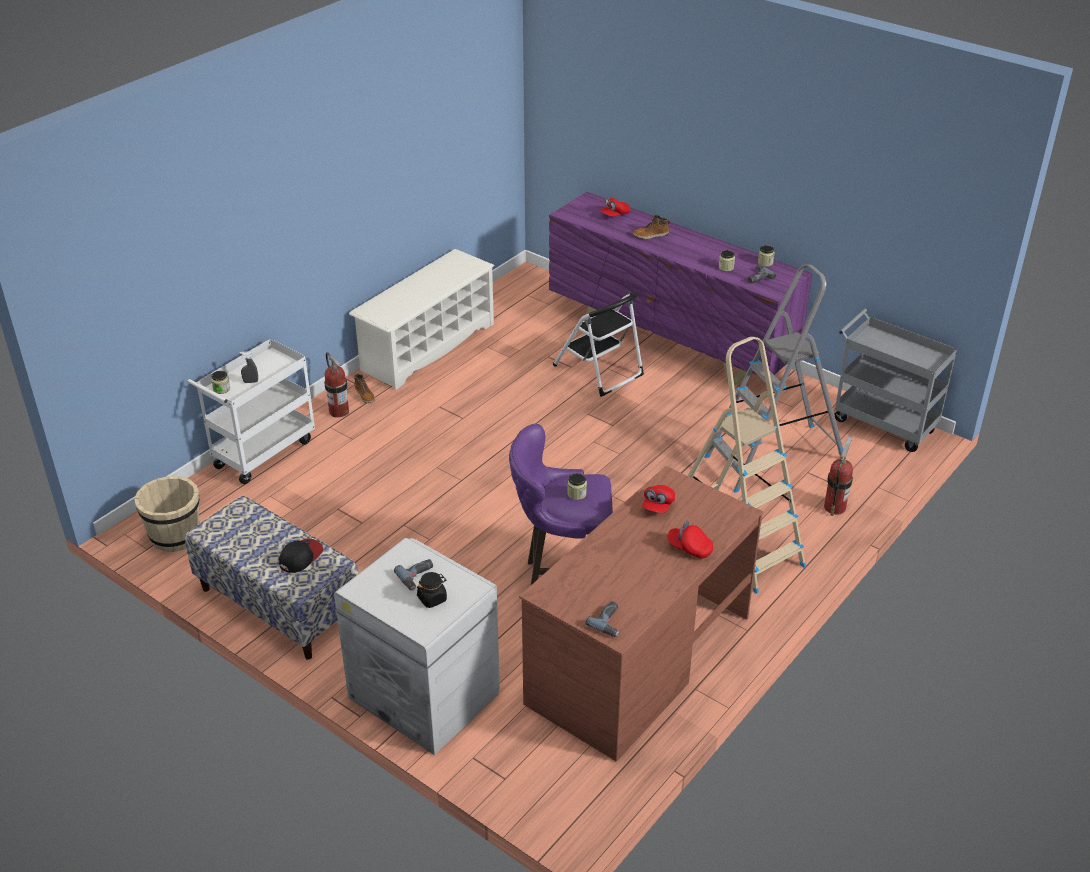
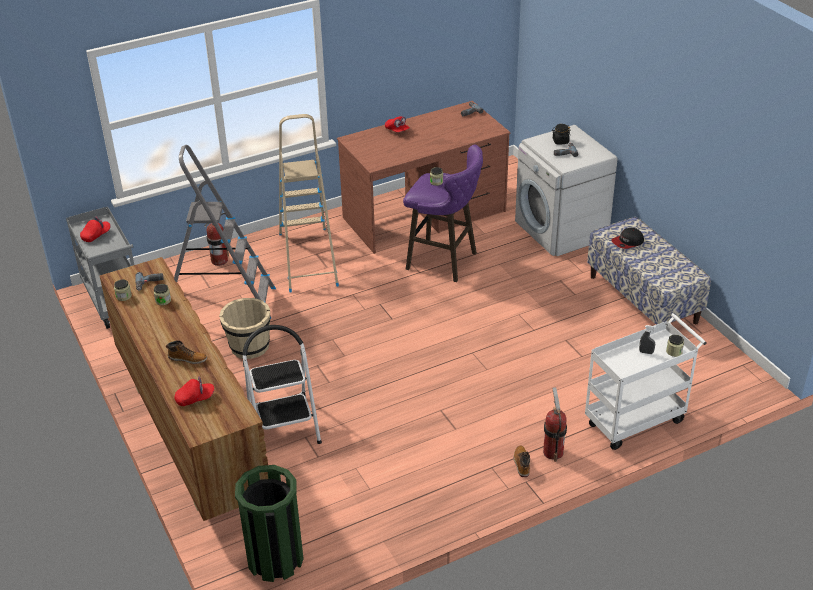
camera: 155 degrees left, 0 degrees up
(176, 536) = (719, 369): beige bucket -> beige bucket (249, 347)
(427, 347) = (431, 508): white shoe rack -> none
(527, 292) = (275, 559): none -> green trash can
(658, 506) = (396, 153): red cap -> red cap (96, 235)
(670, 343) = (190, 436): purple cabinet -> brown cabinet

